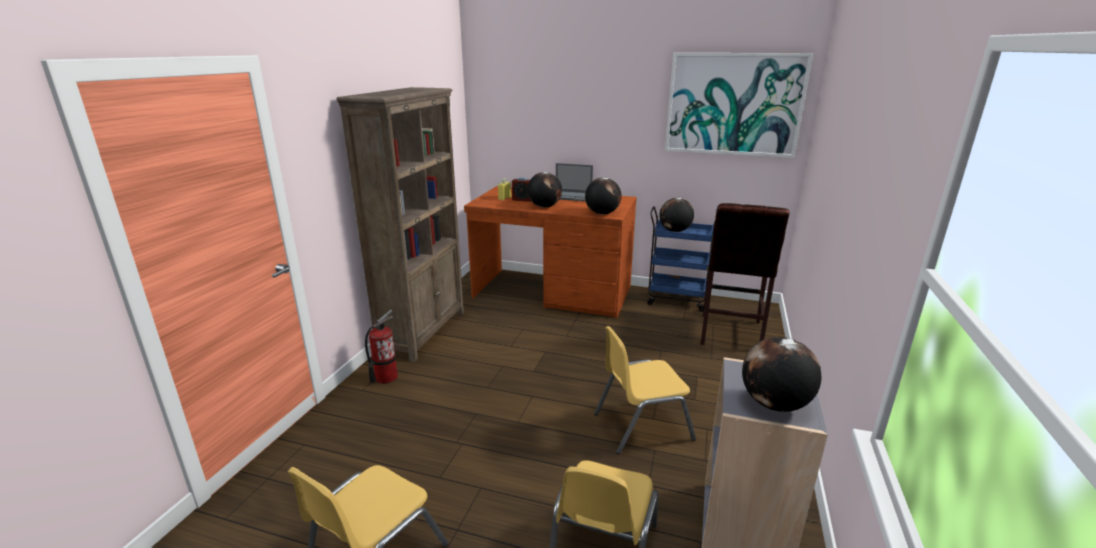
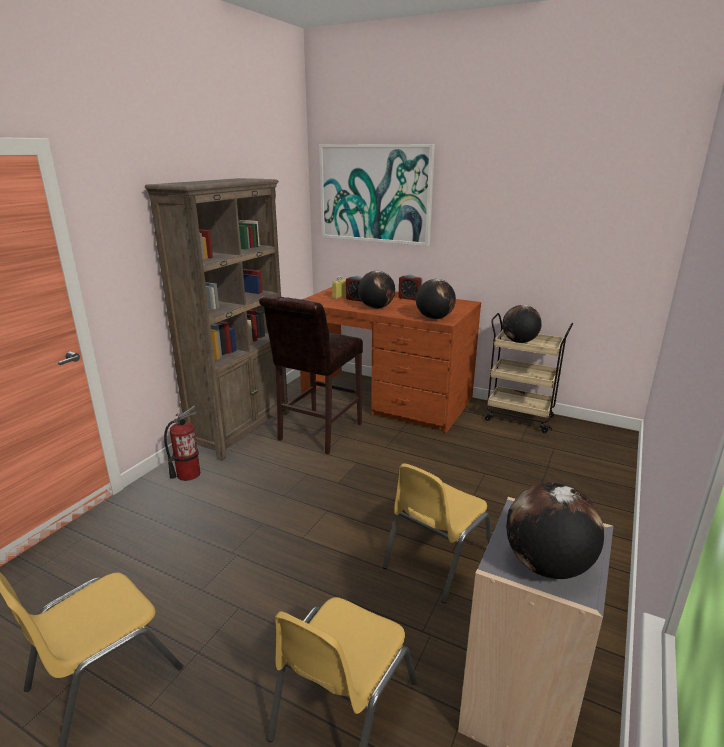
camera: 10 degrees right, 0 degrees up
(571, 196) = (410, 298): laptop -> alarm clock
(641, 426) = (436, 559): yellow chair -> yellow chair turned 45 degrees counterclockwise
(677, 300) = (519, 418): blue cart -> beige cart
(729, 335) = (569, 463): brown stool -> brown stool (317, 433)
(734, 104) = (593, 202): picture -> picture (375, 194)

